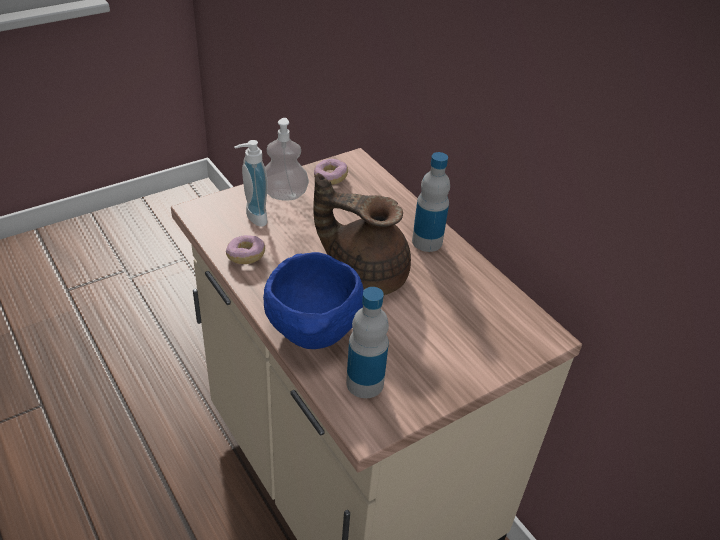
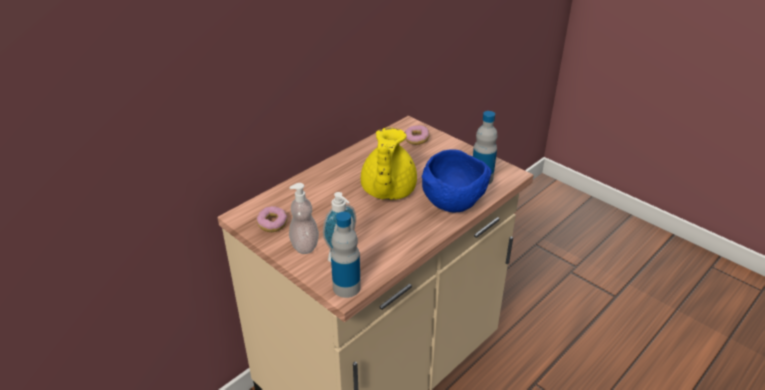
camera: 100 degrees left, 5 degrees down
(246, 256) = (394, 249): donut -> donut (416, 140)
(364, 274) = (387, 191): brown teapot -> yellow teapot
(427, 241) = (340, 169): bottle -> bottle (346, 287)

